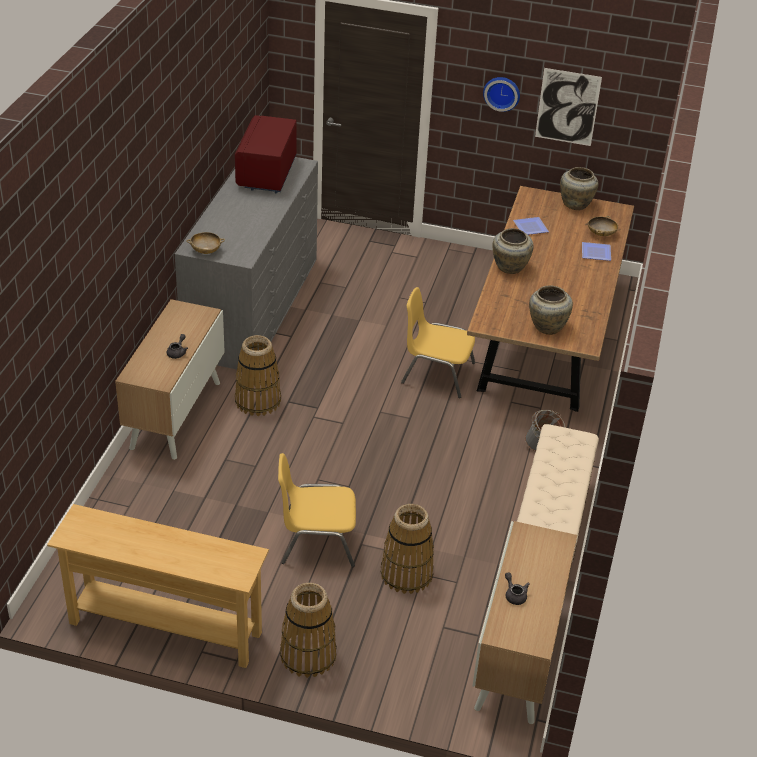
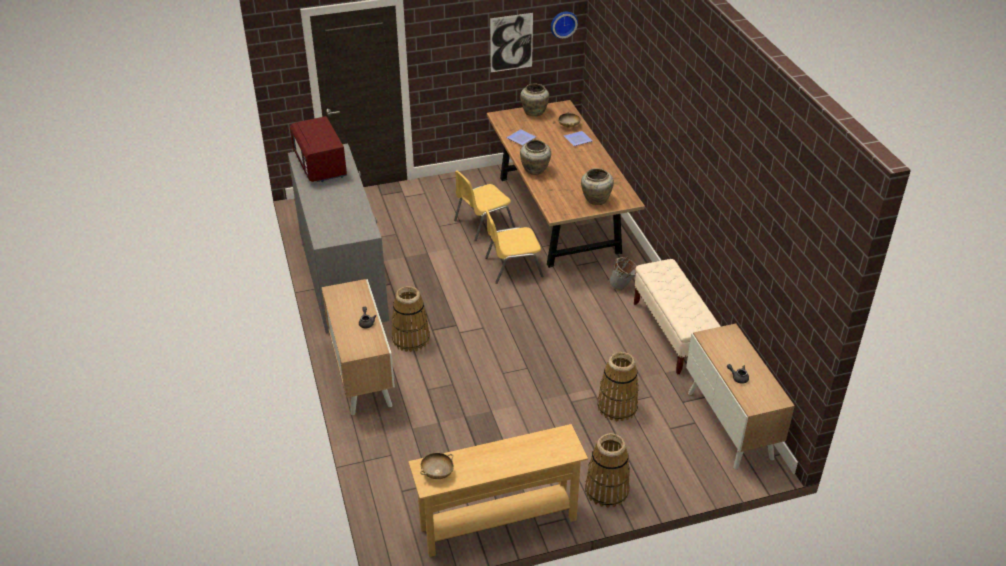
camera: 30 degrees left, 0 degrees up
(206, 251) = (335, 238): beige bowl -> beige bowl (437, 473)
(317, 540) = (541, 414): yellow chair -> yellow chair (482, 223)
(502, 92) = (461, 47): wall clock -> wall clock (563, 23)

